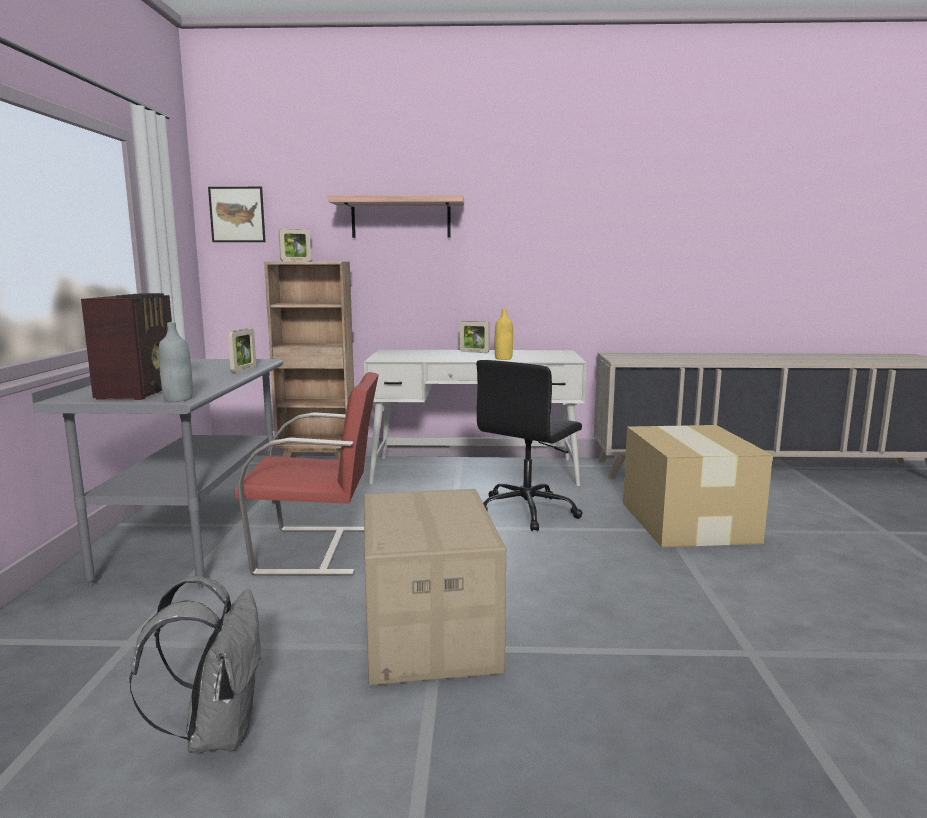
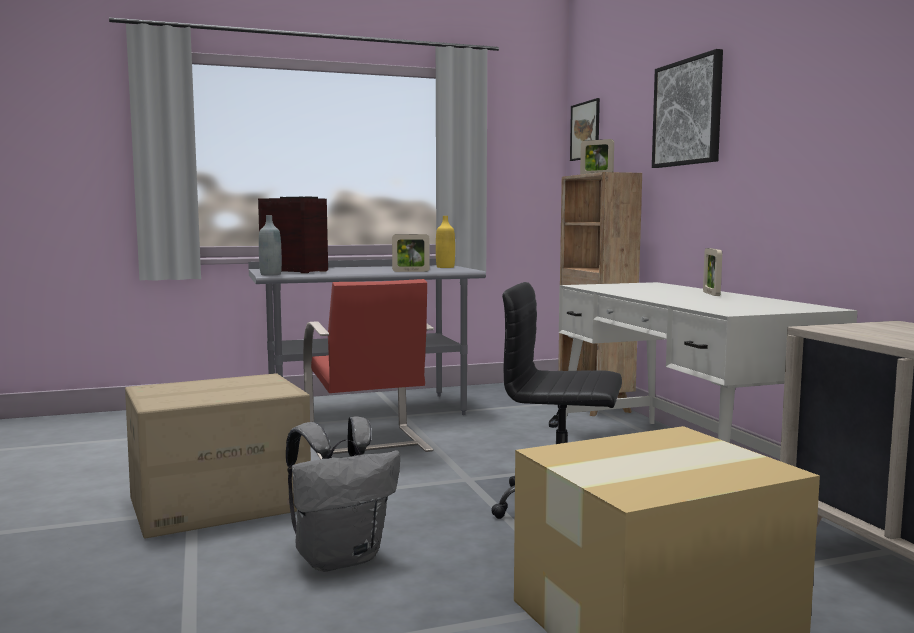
camera: 70 degrees right, 5 degrees down
(140, 392) = (294, 271): radio -> radio turned 135 degrees counterclockwise
(217, 731) = (84, 472): grey backpack -> grey backpack (340, 558)
(401, 218) = (688, 112): shelf -> picture
(503, 358) = (677, 300): yellow bottle -> yellow bottle (445, 267)

